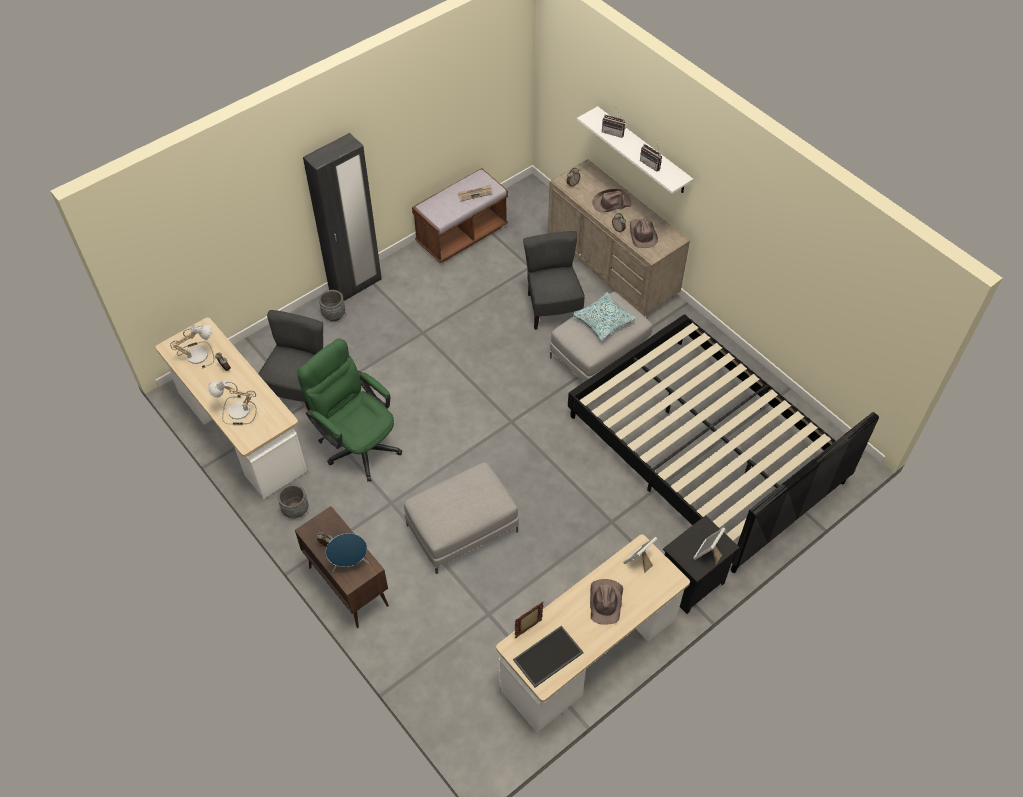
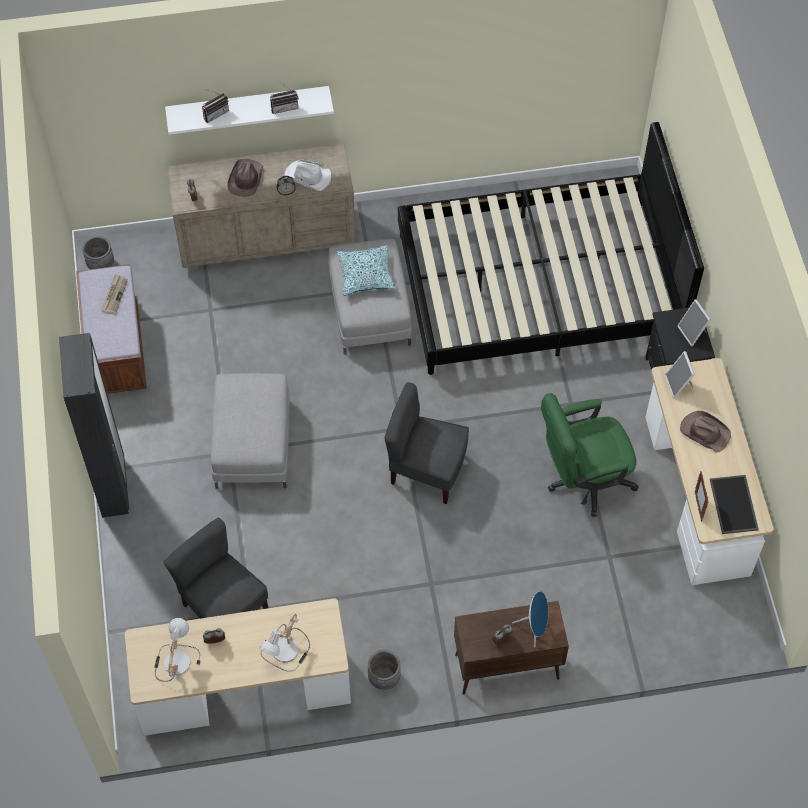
camera: 60 degrees left, 5 degrees up
(334, 315) = (141, 527): grey planter -> grey planter (101, 264)
(358, 444) = (337, 582): green office chair -> green office chair (582, 480)
(462, 527) = (499, 533): grey ottoman -> grey ottoman (252, 443)
(552, 308) = (282, 318): grey chair -> grey chair (427, 470)
(642, 234) = (308, 177): brown hat -> white hat

